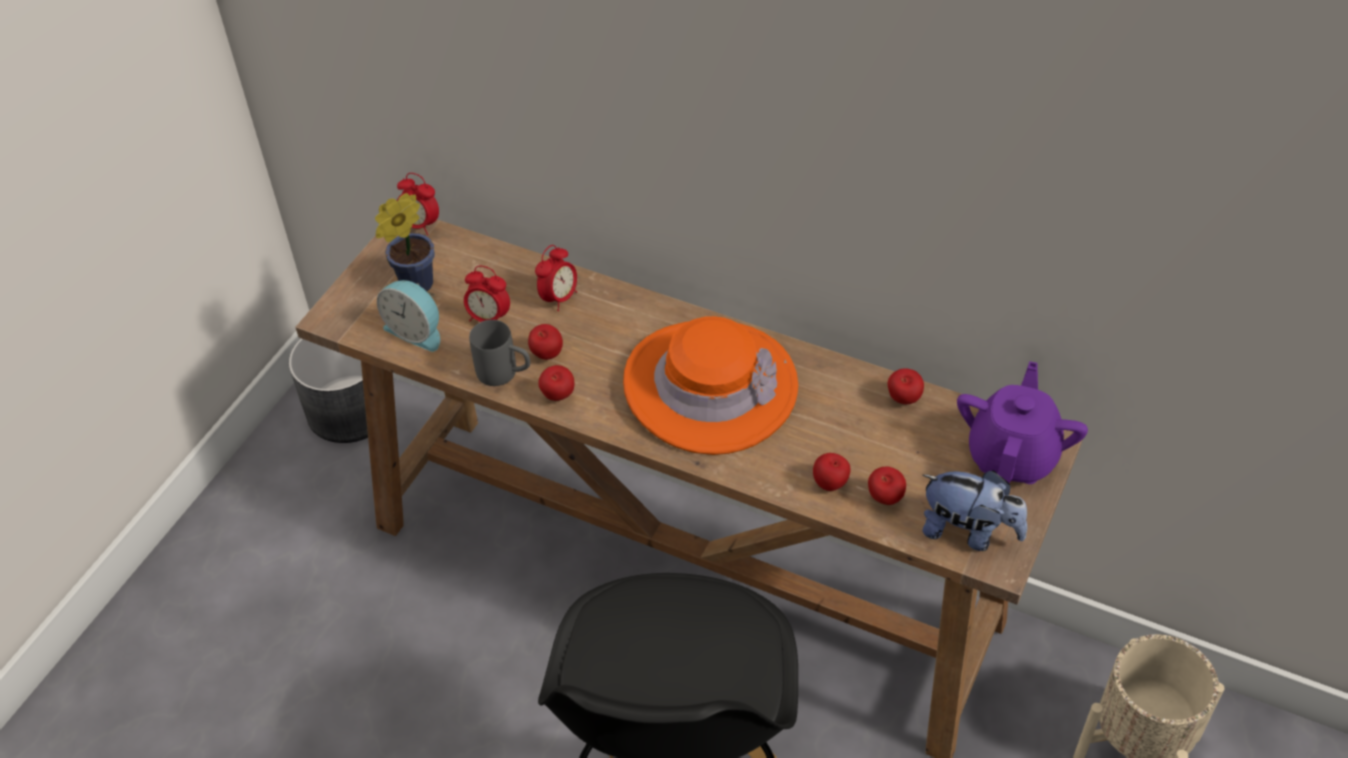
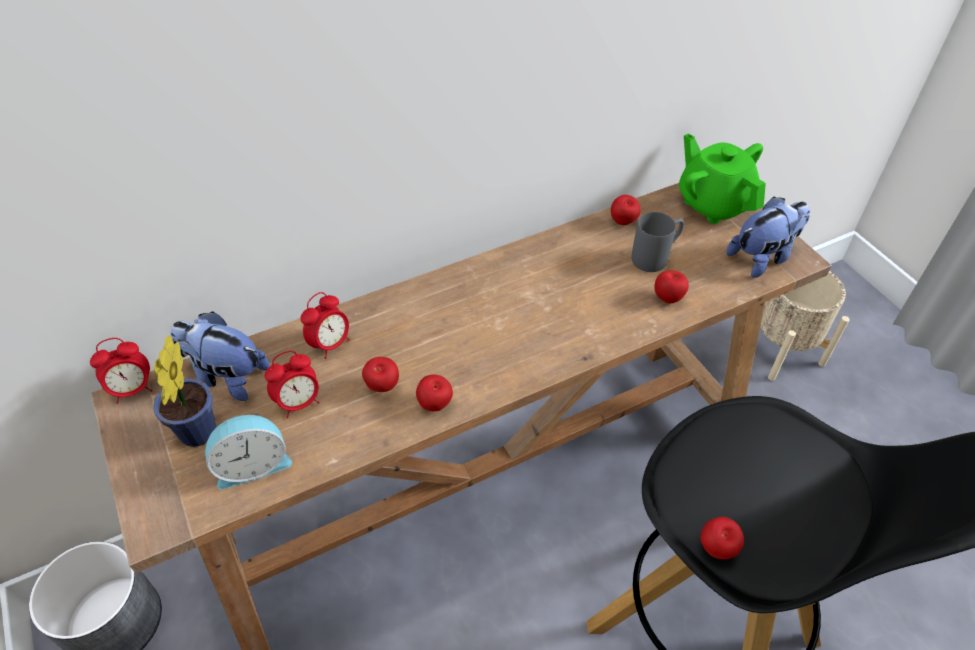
camera: 55 degrees left, 0 degrees up
(476, 263) = (227, 376): none -> plush toy
(505, 374) = (373, 427): grey mug -> grey mug (656, 257)
(559, 298) = (330, 344): alarm clock -> alarm clock turned 60 degrees clockwise
(710, 387) = (517, 309): orange hat -> none
(884, 499) = (703, 279): apple -> apple (716, 549)
(1012, 455) = (713, 203): purple teapot -> green teapot

